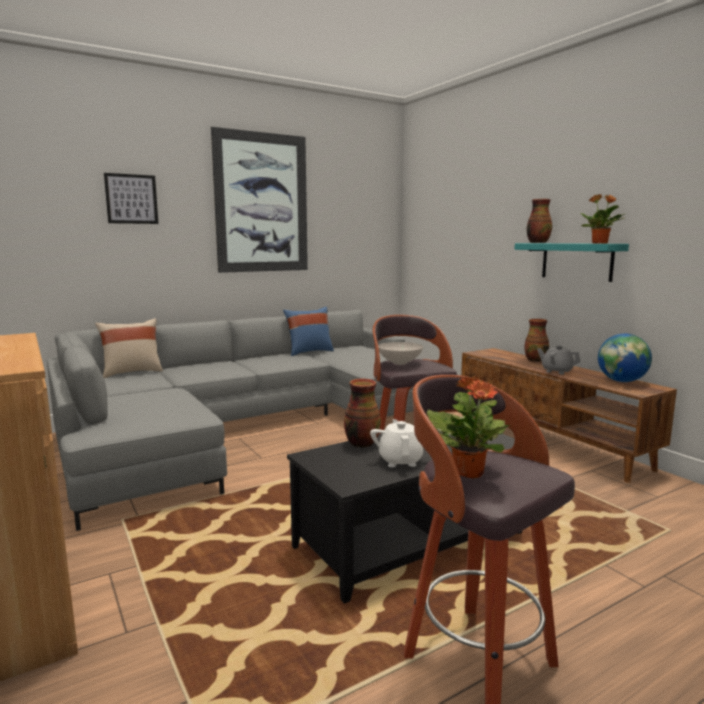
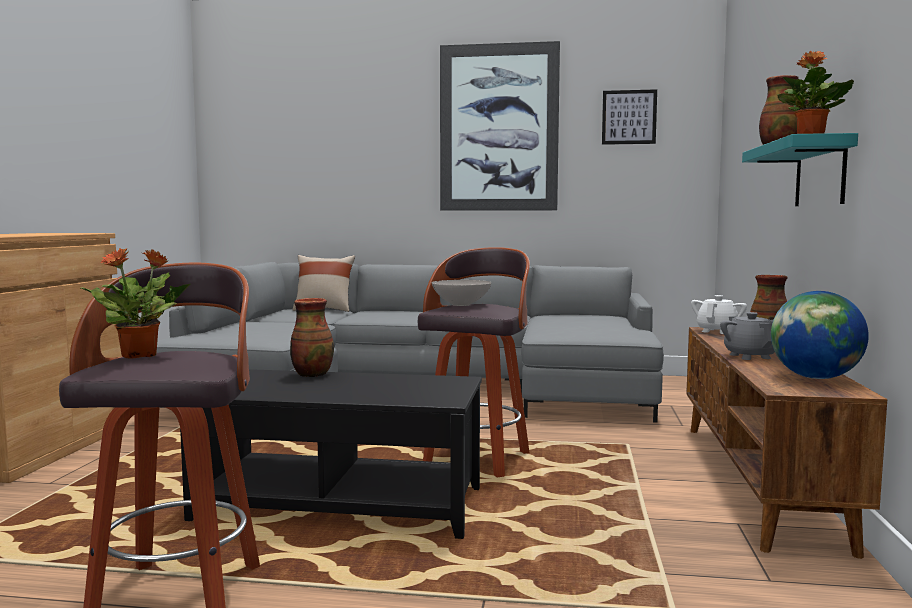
camera: 40 degrees right, 5 degrees down
(131, 199) = (353, 131): picture -> picture (629, 117)
(309, 352) = (534, 314): blue pillow -> none
(400, 461) = (297, 389): white teapot -> white teapot (717, 331)

